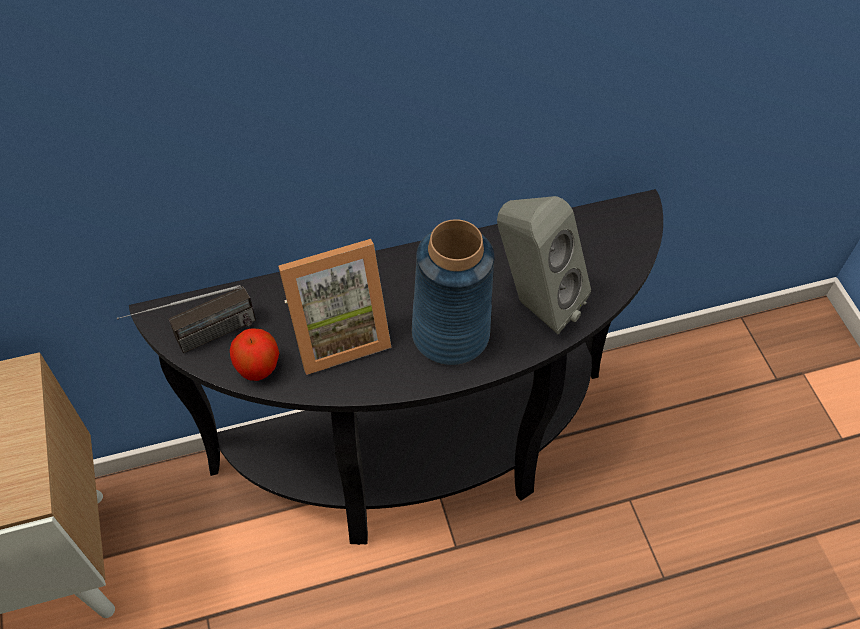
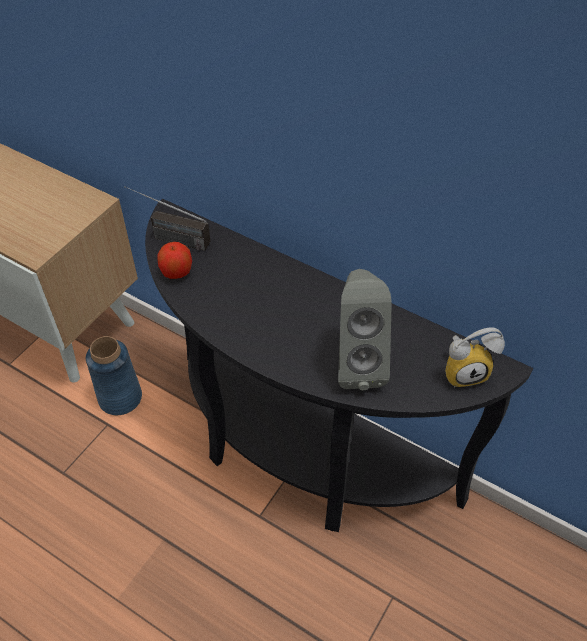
camera: 50 degrees right, 5 degrees down
(337, 333) = (233, 288): picture frame -> none
(449, 334) = (289, 338): blue vase -> blue vase (120, 397)
(616, 235) = (465, 371): none -> alarm clock

